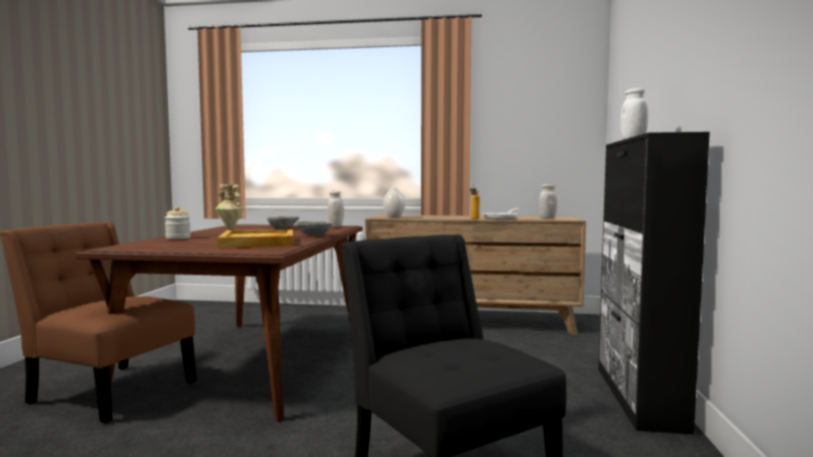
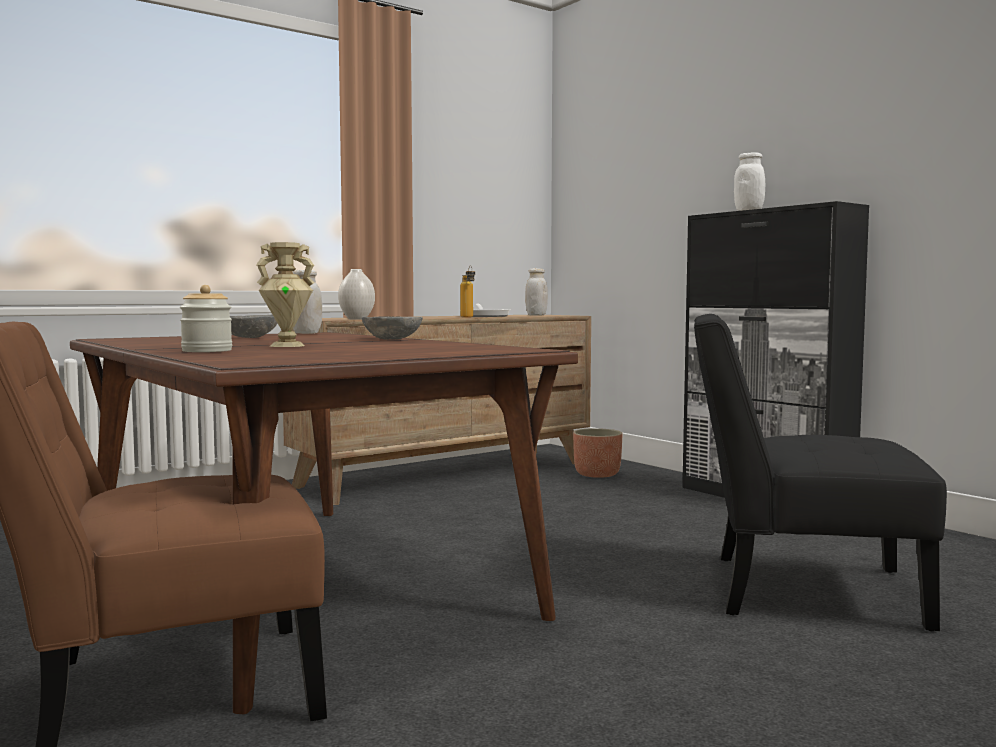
camera: 45 degrees left, 0 degrees up
(259, 242) = (407, 346): beige tray -> none
(564, 344) = (597, 474): none -> planter

